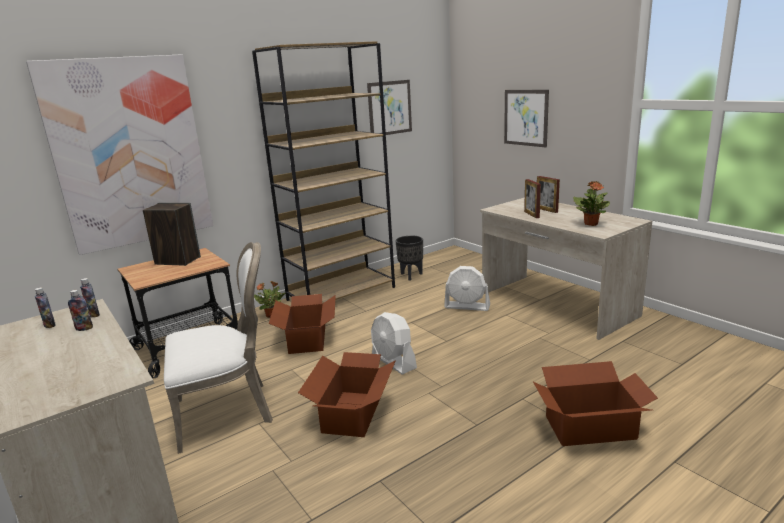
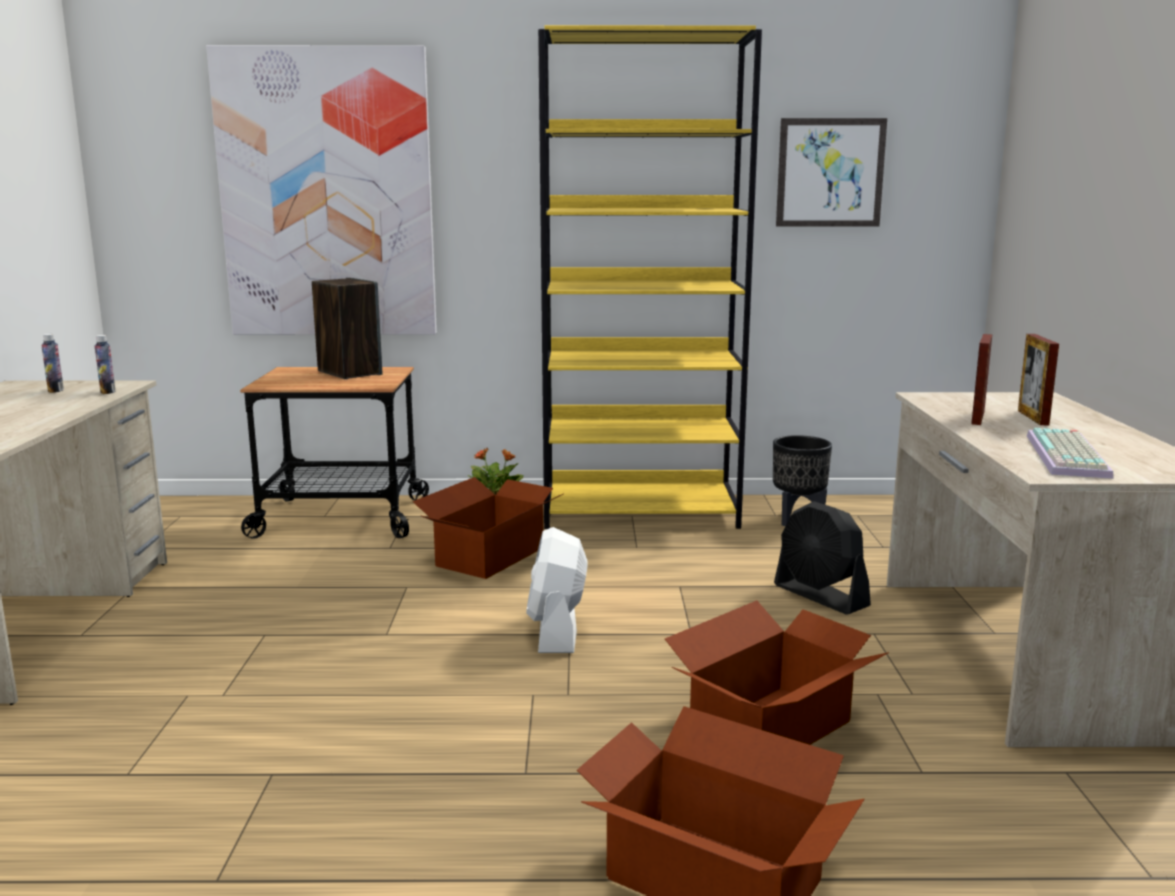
camera: 35 degrees right, 5 degrees down
(84, 328) = (69, 400): bottle -> none
(228, 412) = (256, 607): white chair -> none
(341, 293) = (641, 512): brown bookcase -> yellow bookcase
(353, 413) = (387, 674): cardboard box -> cardboard box (773, 728)
(467, 306) = (820, 596): white fan -> black fan
(525, 117) = (1100, 208): picture -> none
(591, 224) = (1070, 456): potted plant -> keyboard

